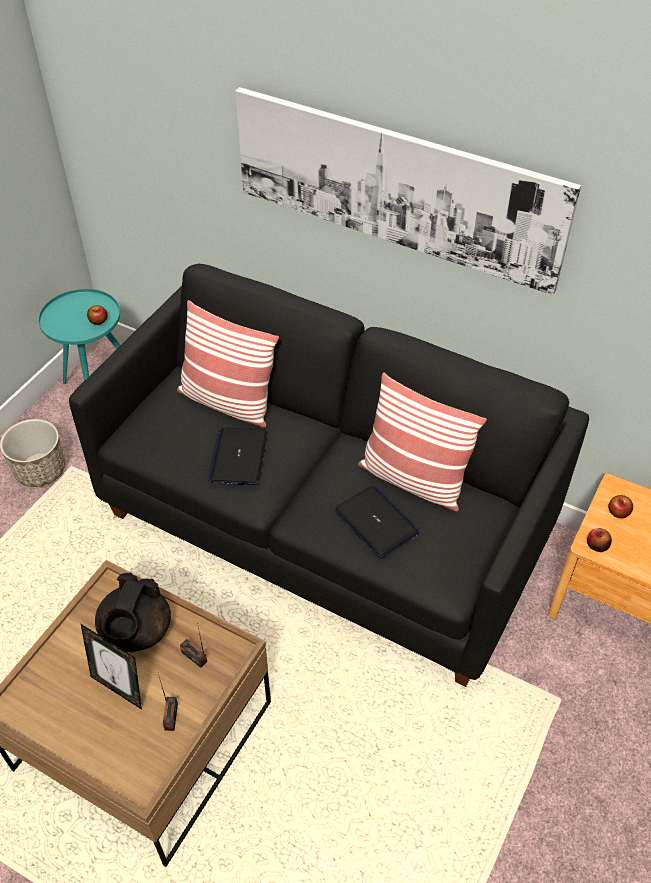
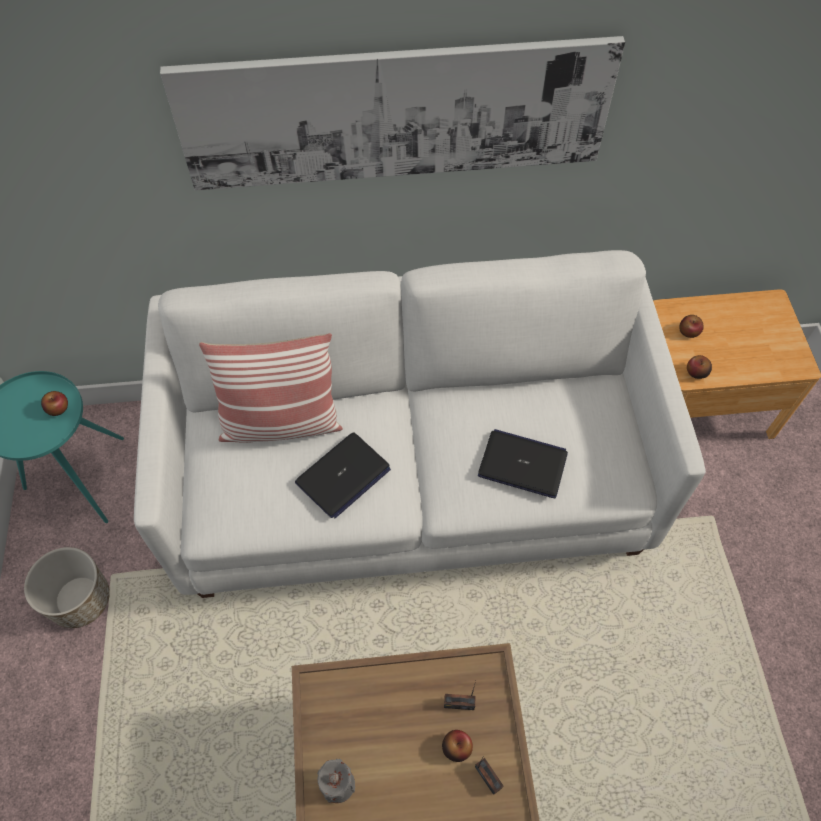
camera: 35 degrees left, 10 degrees up
(70, 651) = (338, 784): none -> grey candle
(119, 688) = (417, 786): picture frame -> none
(136, 632) = (384, 718): black teapot -> none
(167, 683) = (456, 747): none -> apple
(238, 457) = (343, 476): laptop -> laptop turned 105 degrees counterclockwise
(326, 522) = (410, 478): black sofa -> white sofa
(413, 479) = (517, 402): pillow -> none

